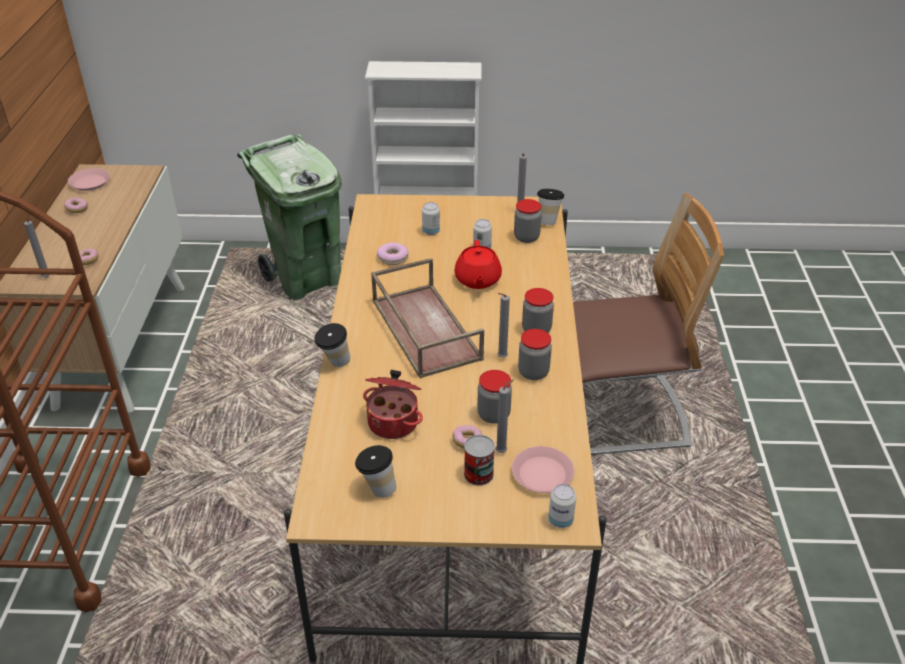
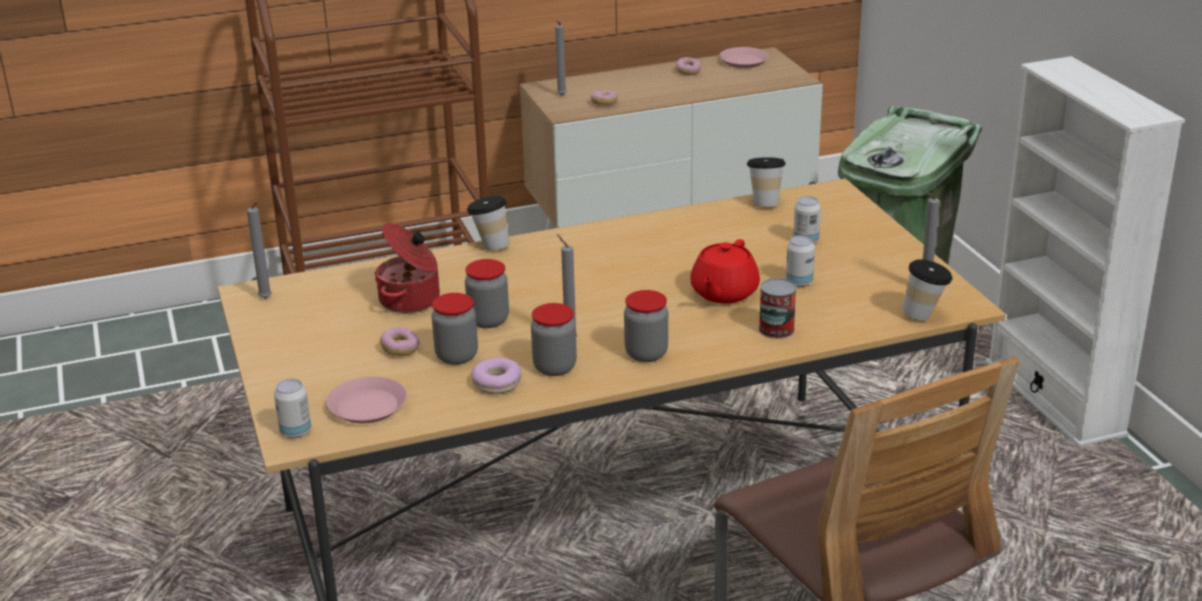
camera: 70 degrees right, 10 degrees down
(377, 489) = (302, 314): cup -> cup (764, 203)
(393, 258) = (722, 231): donut -> donut (497, 383)
(424, 329) = (591, 281): brown tray -> none
(477, 280) = (723, 293): red teapot -> red teapot turned 45 degrees counterclockwise
(478, 474) = (349, 366): can -> can (776, 329)
(503, 451) = (394, 374): grey candle -> grey candle (266, 299)
(526, 237) = (861, 307): jar -> jar (488, 320)

